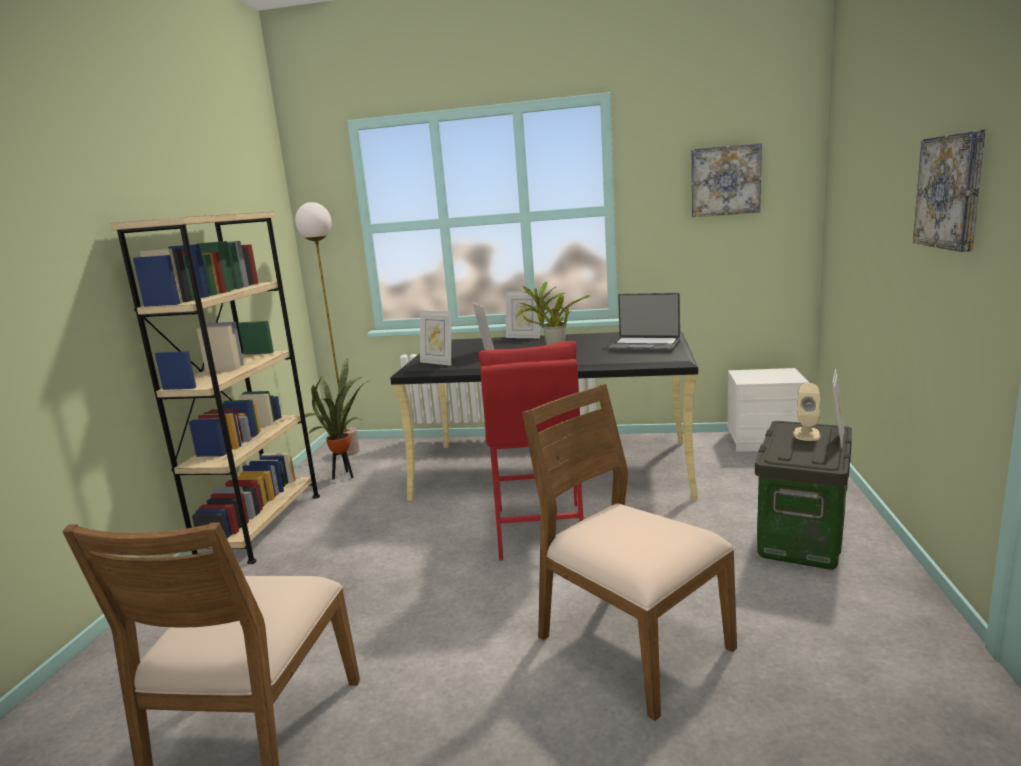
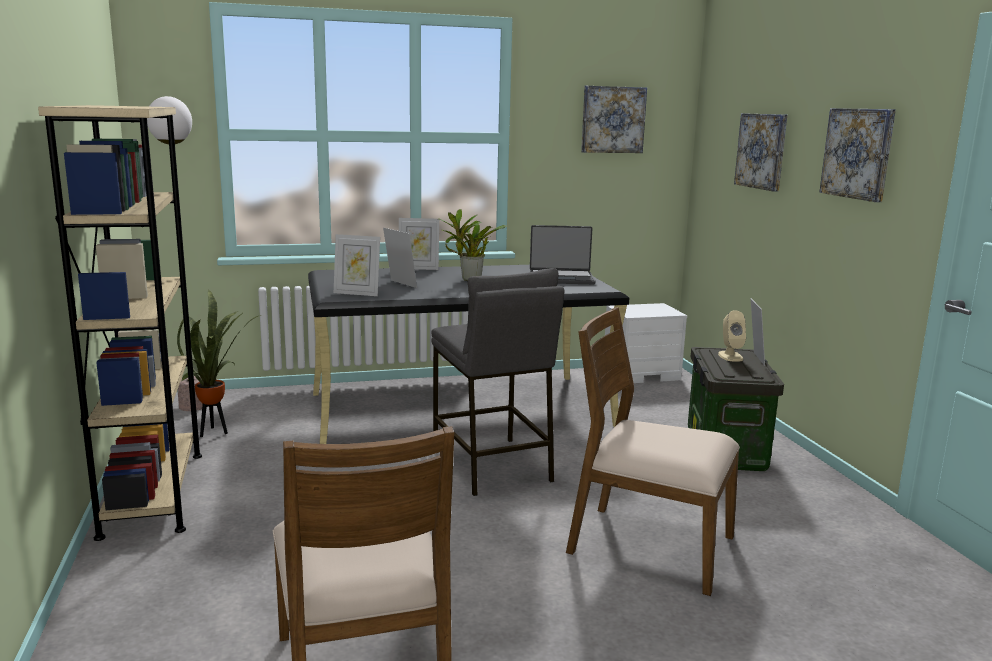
camera: 25 degrees left, 0 degrees up
(539, 530) = (492, 466): red stool -> grey stool
(871, 198) = (762, 151): none -> picture

